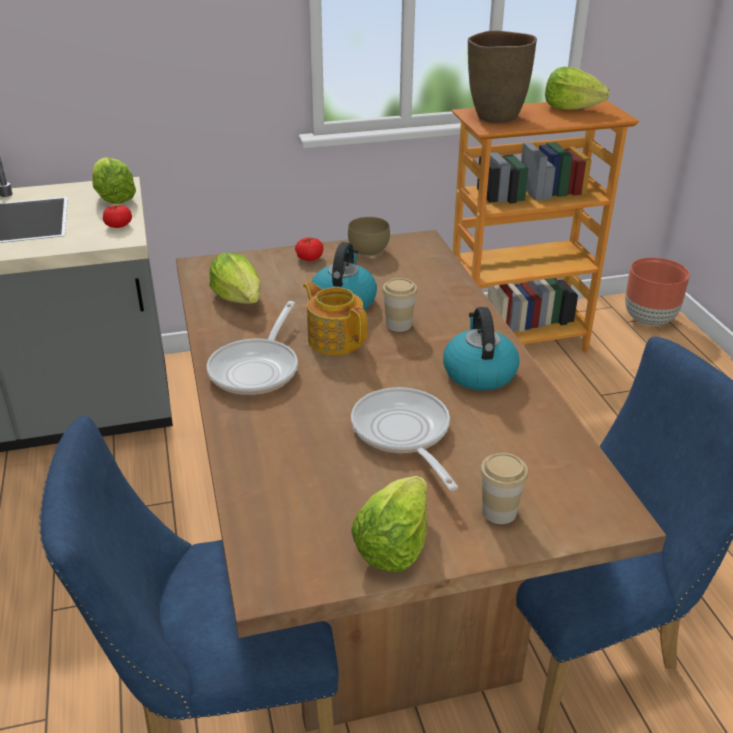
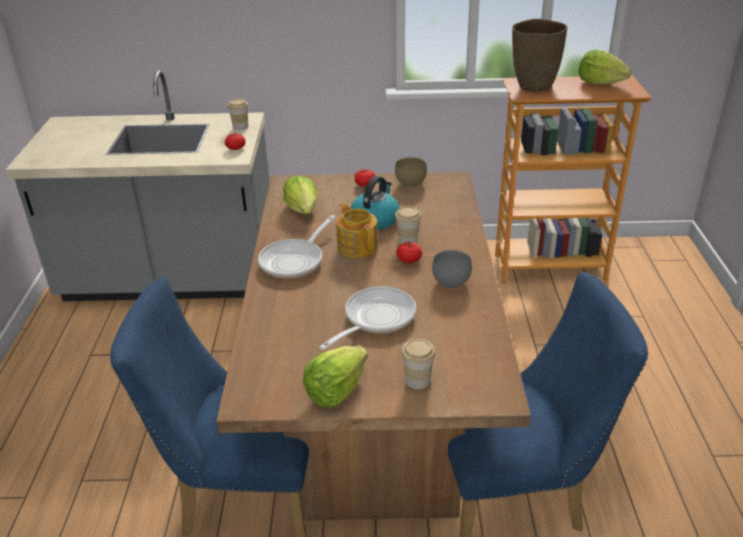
camera: 15 degrees right, 0 degrees up
(114, 198) = (240, 127): lettuce -> cup
(403, 434) = (375, 319): frying pan -> frying pan turned 45 degrees clockwise
(412, 349) = (409, 260): none -> tomato
(478, 372) = (450, 283): kettle -> grey bowl
(649, 319) = (671, 261): brown planter -> none

